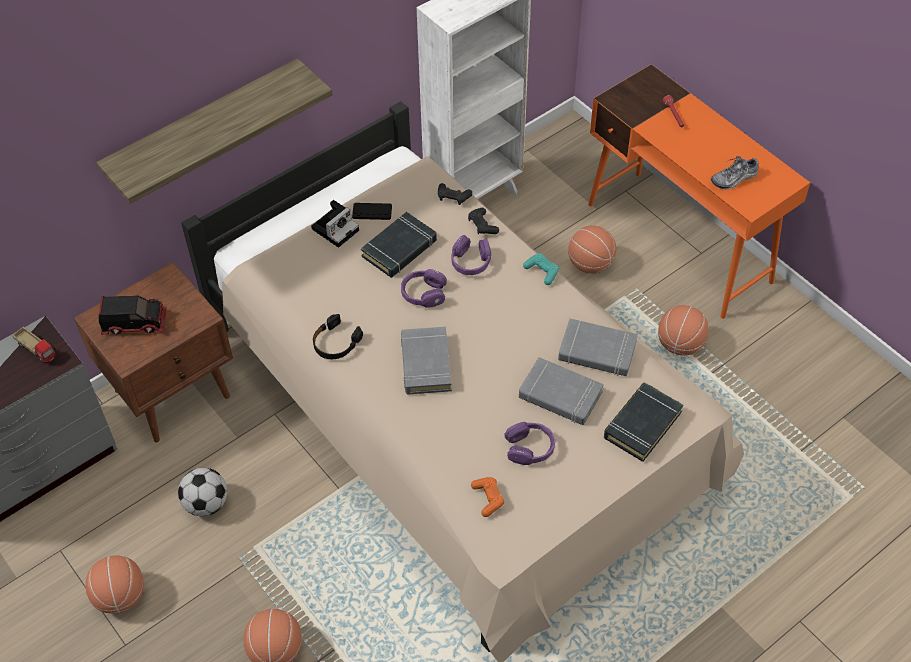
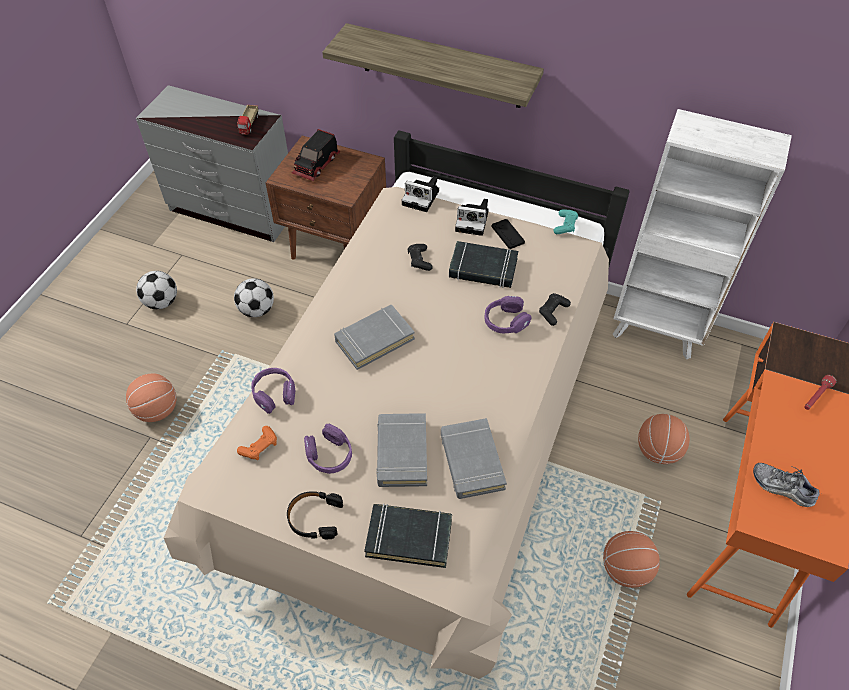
camera: 60 degrees right, 0 degrees up
(120, 596) = (162, 302): basketball -> football
(135, 322) = (317, 165): toy truck -> toy truck turned 60 degrees clockwise
(273, 252) = (422, 198): none -> camera
(335, 343) = (359, 274): black headphones -> black headphones (314, 518)
(423, 294) = (447, 305): purple headphones -> purple headphones (274, 394)
(453, 197) = (568, 278): black game controller -> black game controller (419, 260)
(542, 272) = (534, 377): turquoise game controller -> turquoise game controller (565, 225)

